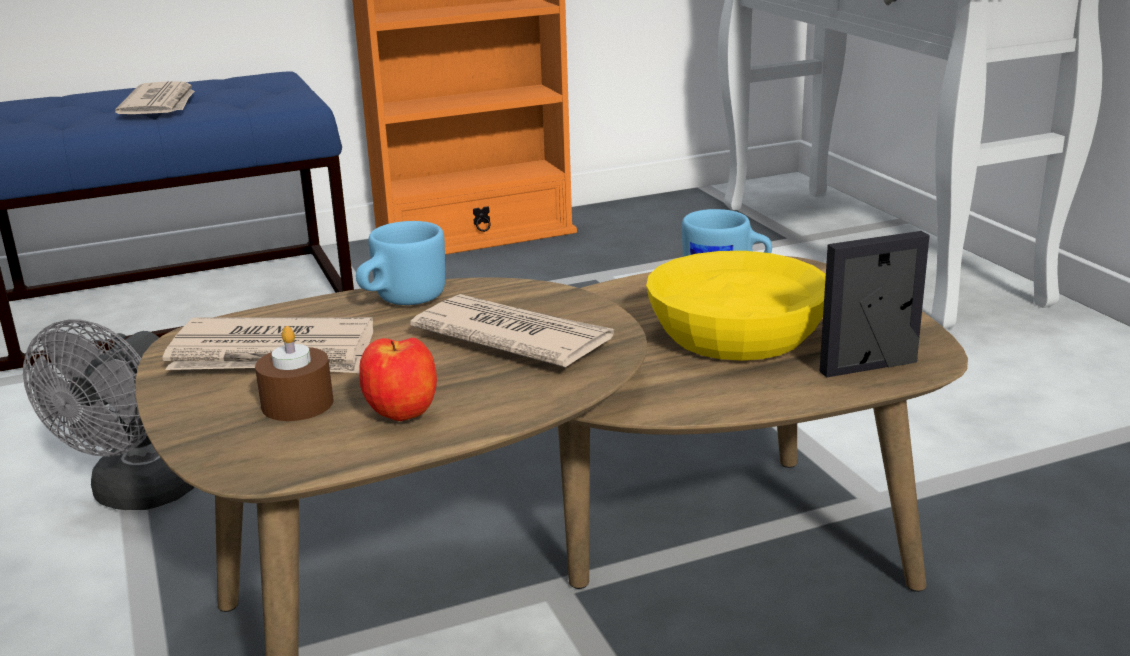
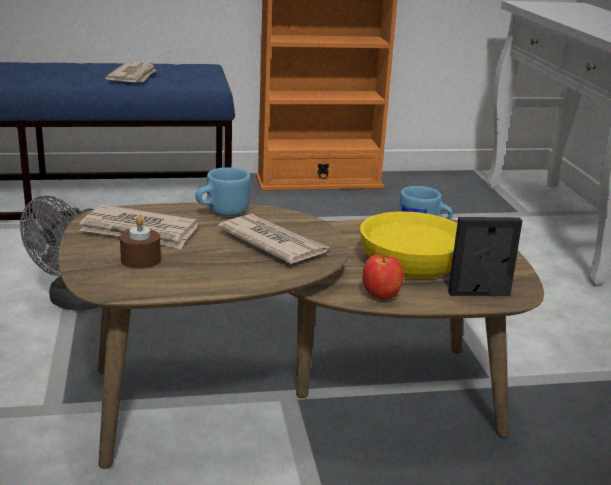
camera: 10 degrees right, 0 degrees up
(403, 416) = (193, 275): apple -> apple (381, 297)

